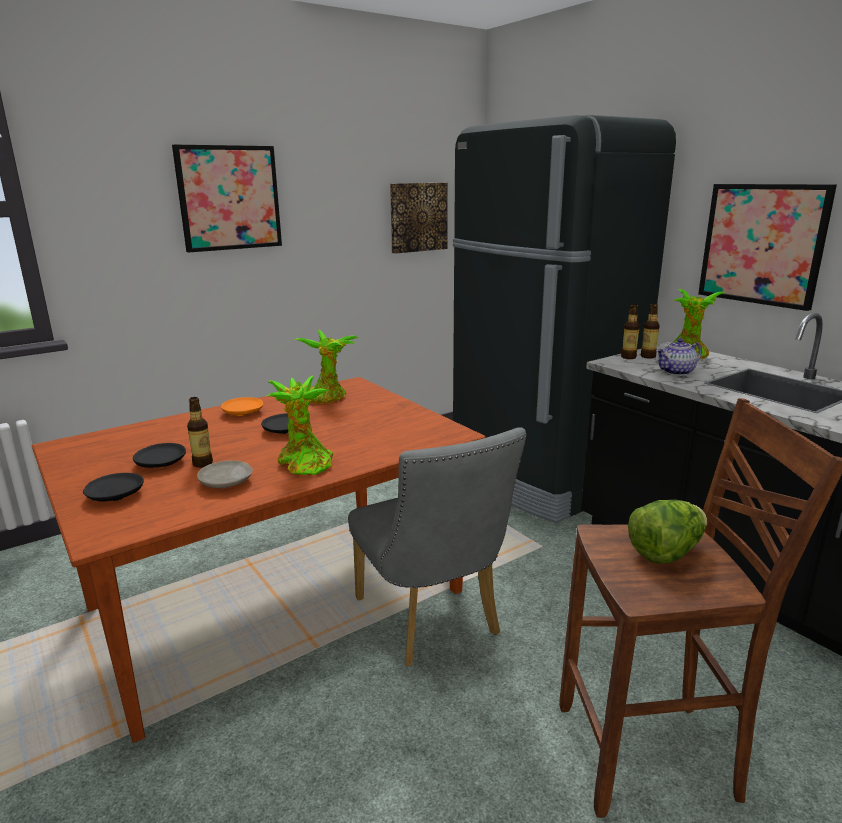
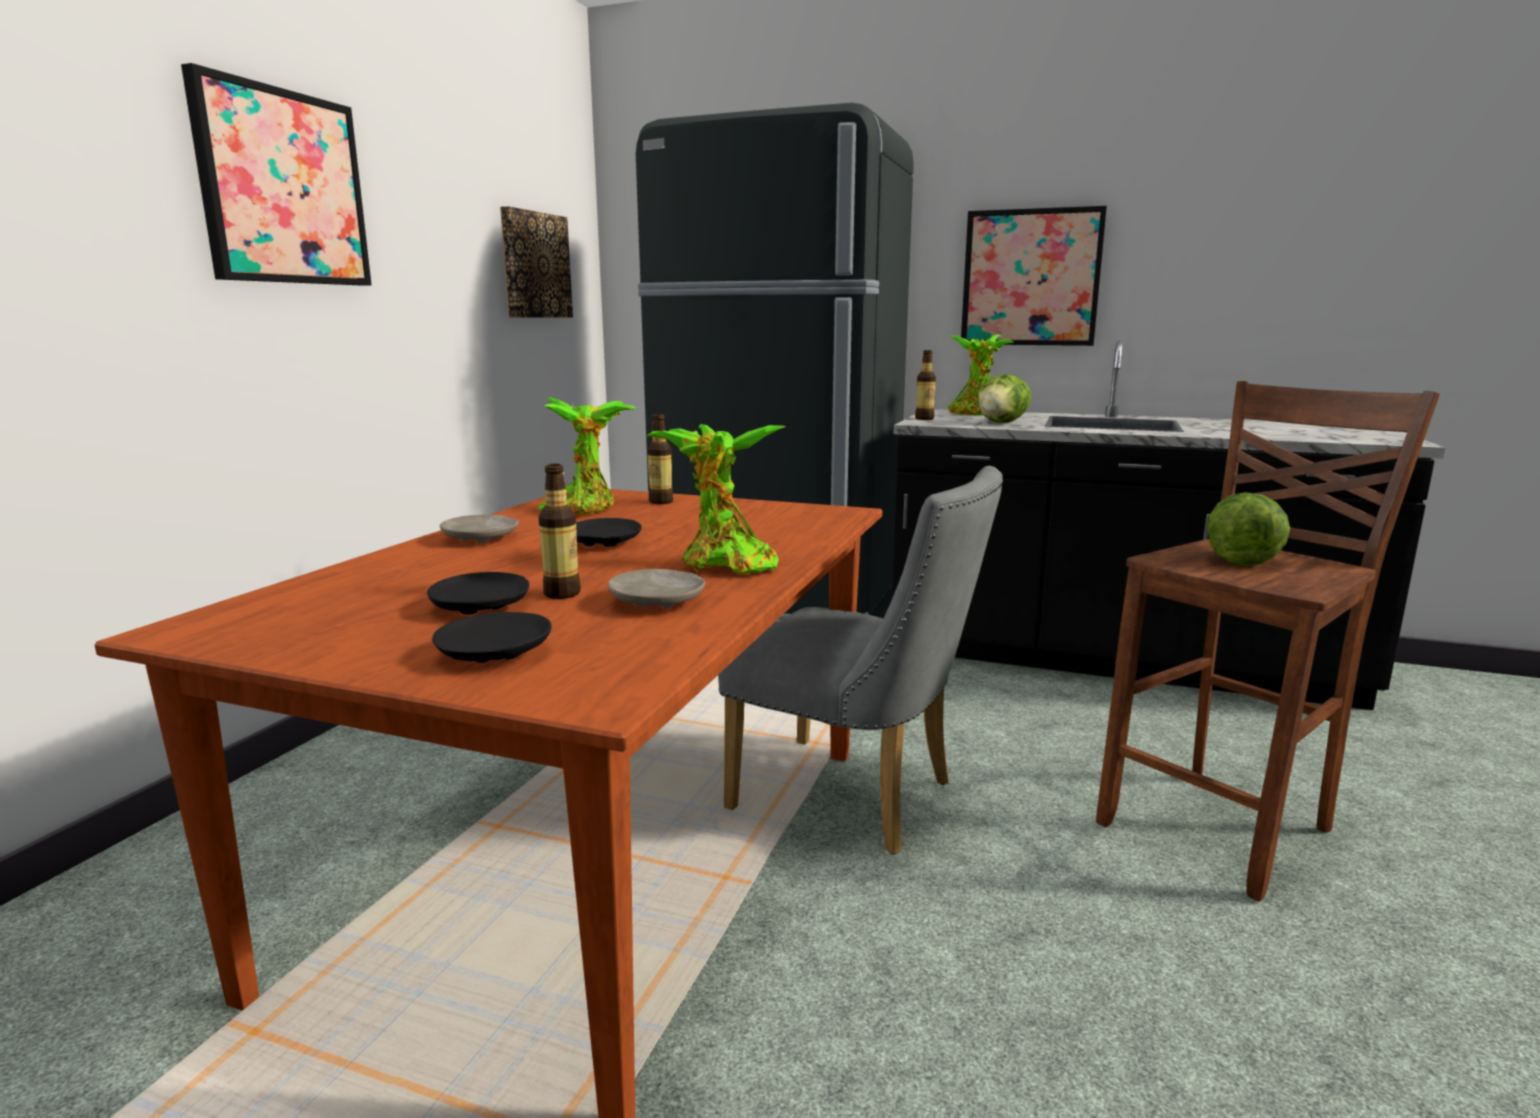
camera: 35 degrees left, 5 degrees down
(243, 412) = (481, 539): orange plate -> beige plate
(648, 356) = (941, 417): bottle -> bottle (661, 502)
(676, 372) = (1001, 423): teapot -> lettuce

